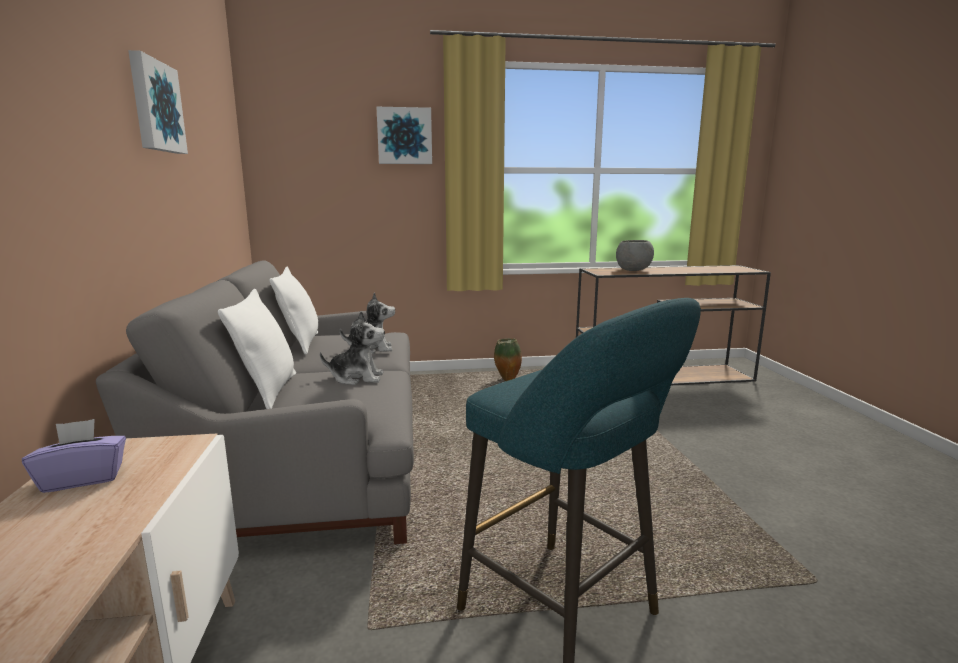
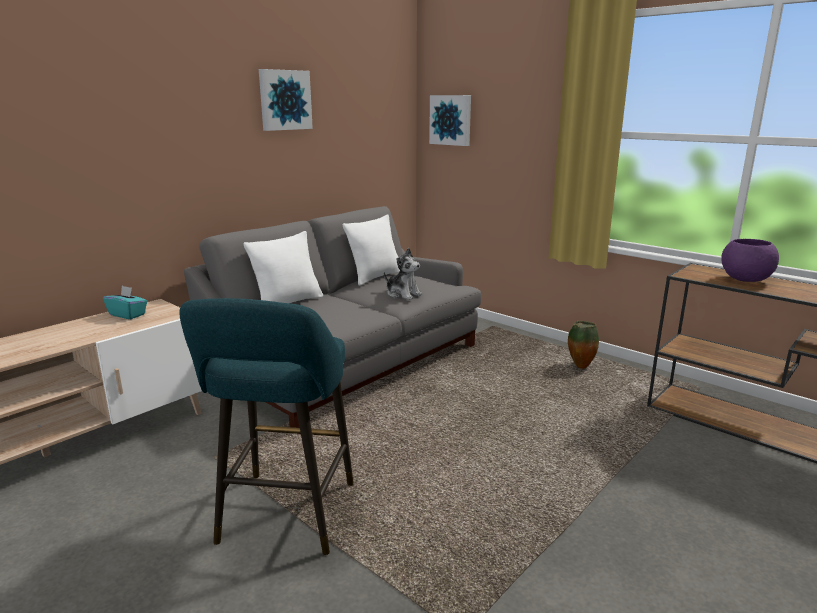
camera: 50 degrees right, 5 degrees up
(83, 478) = (128, 314): purple tissue box -> turquoise tissue box
(357, 378) = (342, 311): plush toy -> none
(404, 136) = (534, 98): picture -> picture (451, 120)
(633, 270) = (745, 280): grey bowl -> purple bowl

